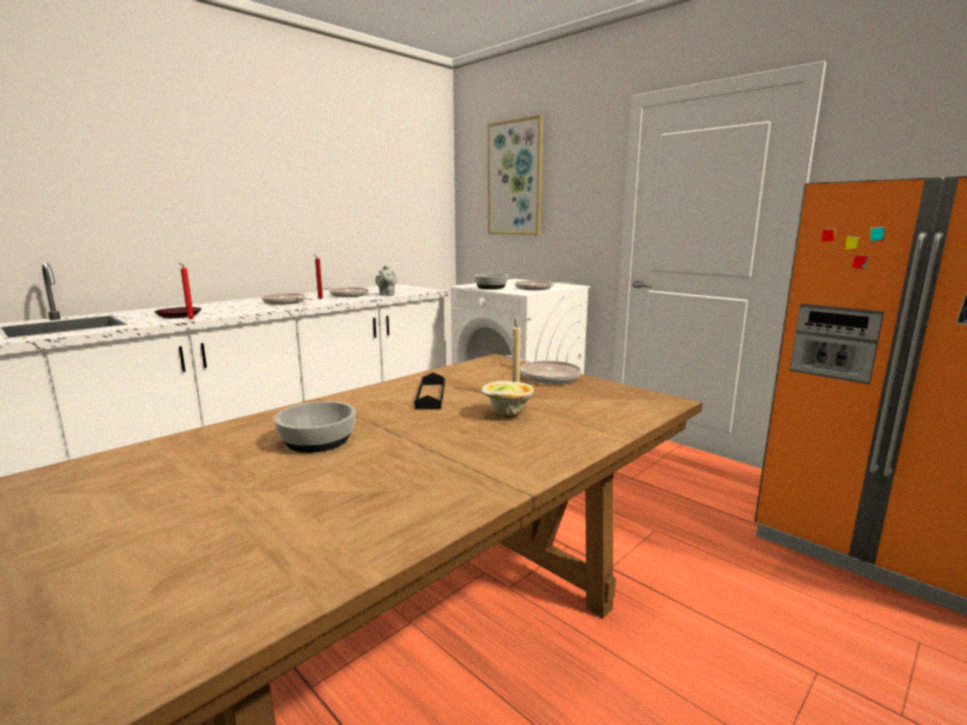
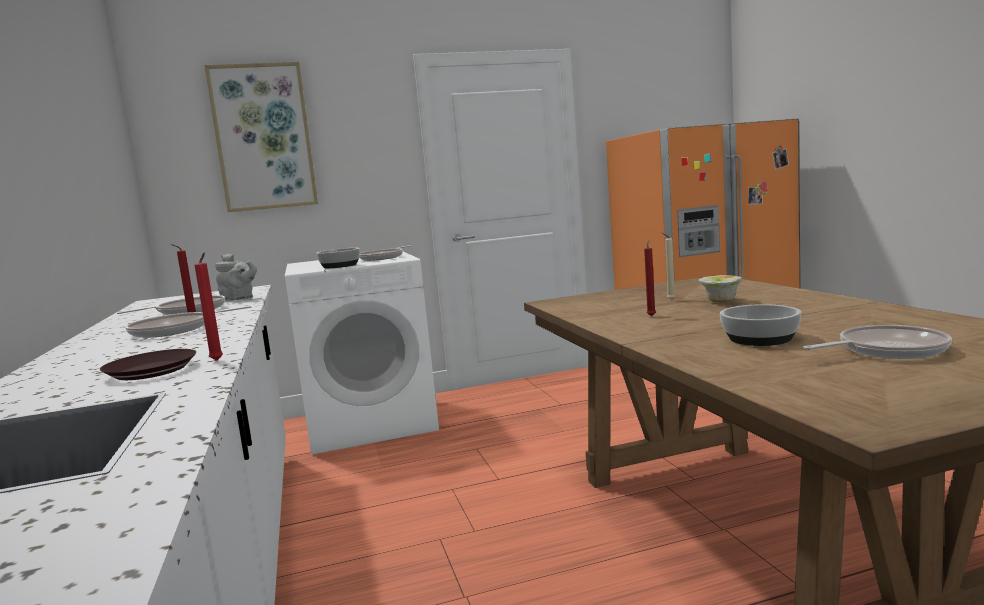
camera: 60 degrees left, 5 degrees down
(430, 396) = (651, 316): black tray -> red candle
(547, 376) = (623, 293): frying pan -> frying pan (886, 350)

